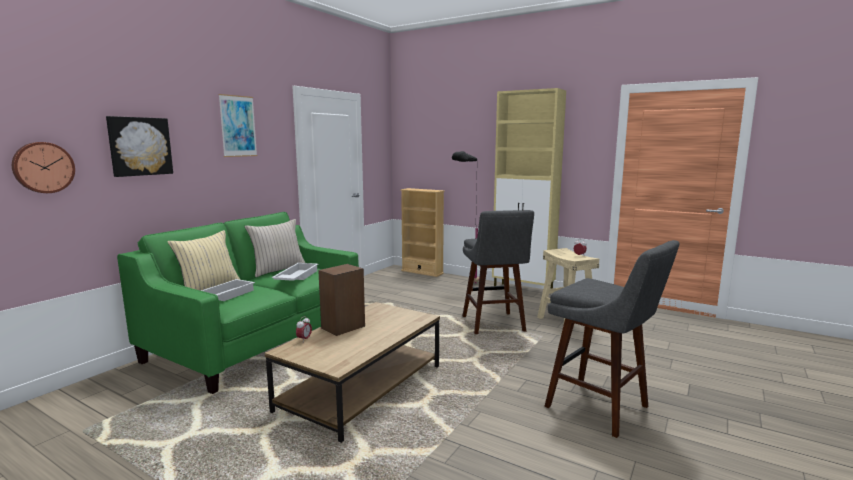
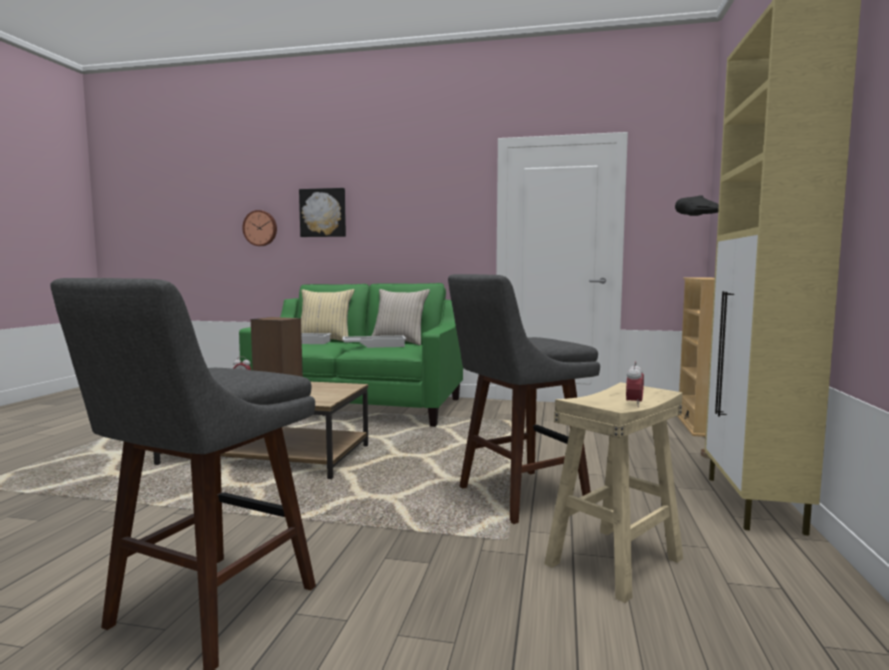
camera: 70 degrees right, 5 degrees down
(238, 126) = (418, 191): picture -> none

